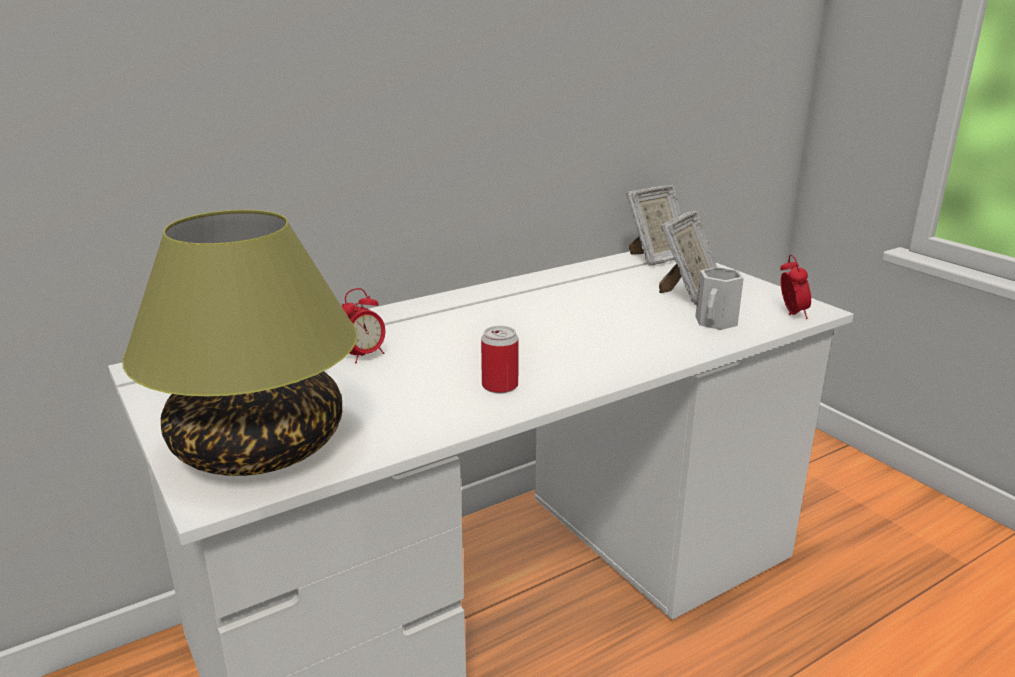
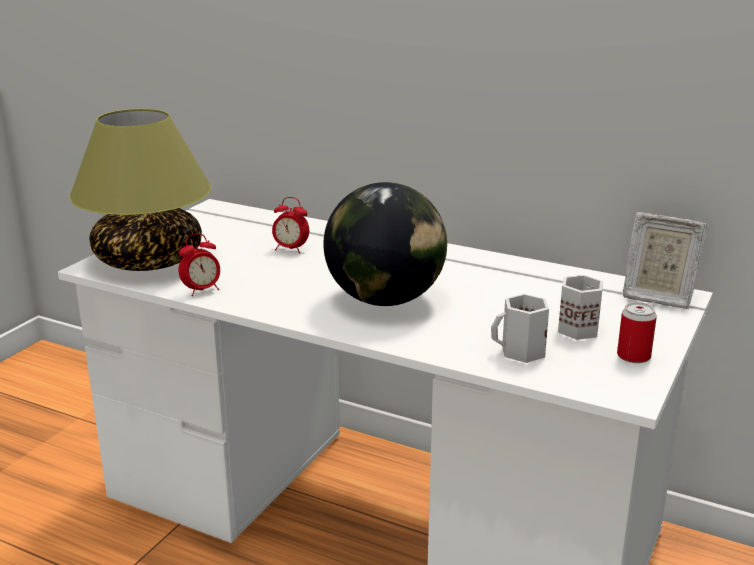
camera: 60 degrees right, 0 degrees up
(500, 386) = (290, 298): can -> can (633, 356)
(557, 344) = (385, 300): none -> globe
(690, 294) = (578, 328): picture frame -> white mug
(791, 314) = (597, 385): alarm clock -> alarm clock (202, 290)

